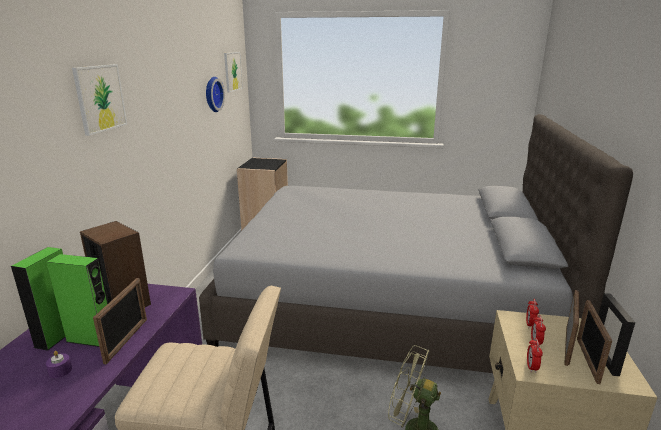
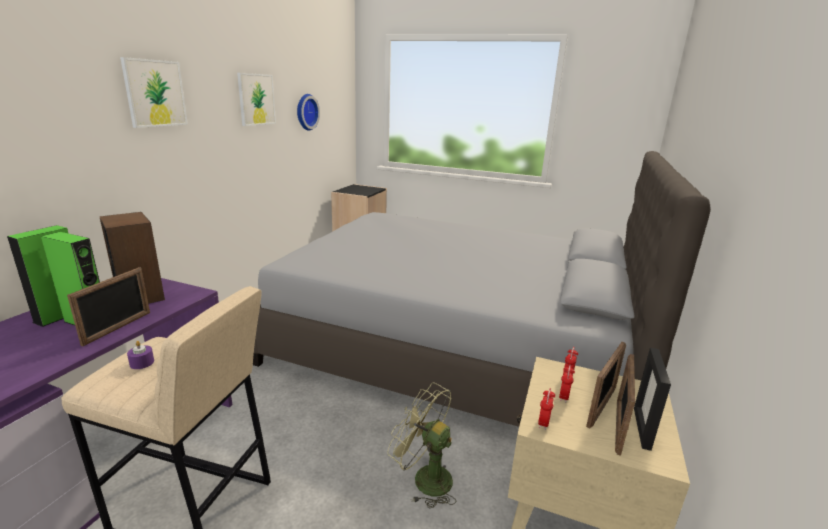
camera: 10 degrees right, 0 degrees up
(60, 371) = (38, 346): purple candle -> purple candle (142, 363)
(232, 71) = (335, 93): picture -> picture (256, 99)

